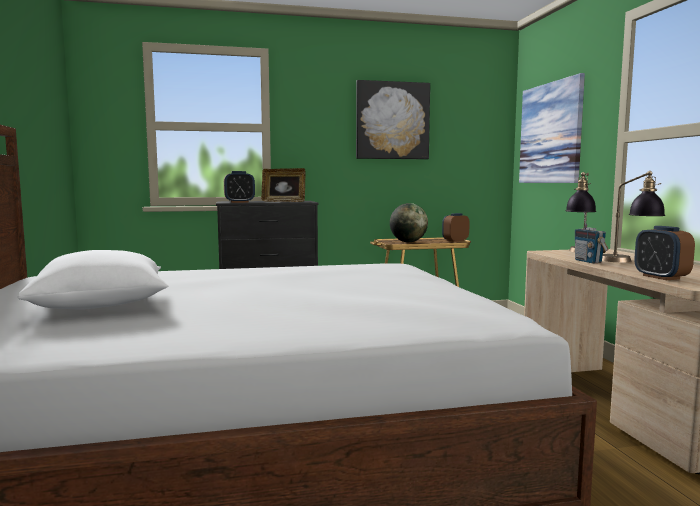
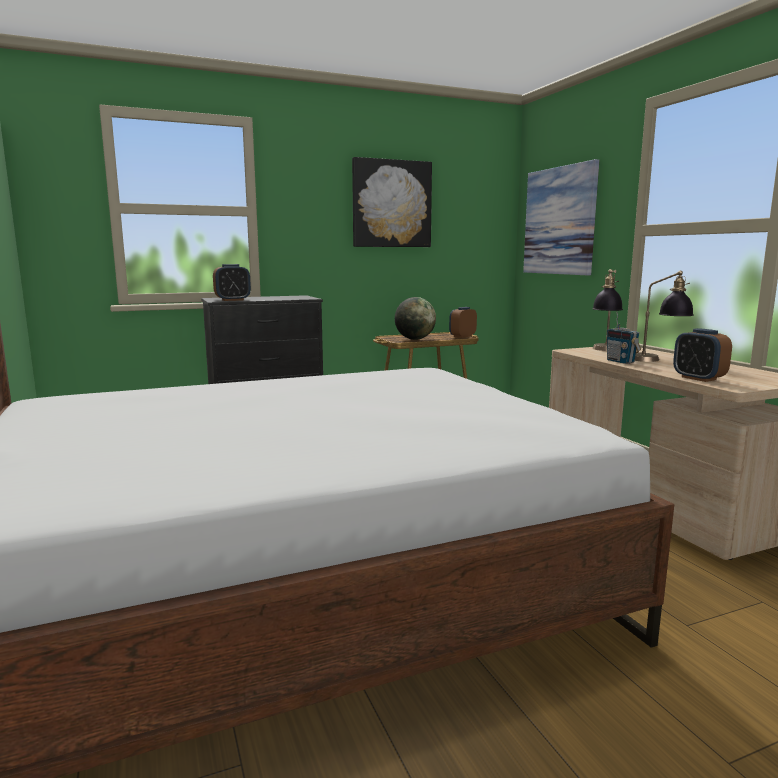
camera: 10 degrees left, 5 degrees up
(102, 306) = (155, 436): white pillow -> none
(284, 201) = (281, 298): picture frame -> none

